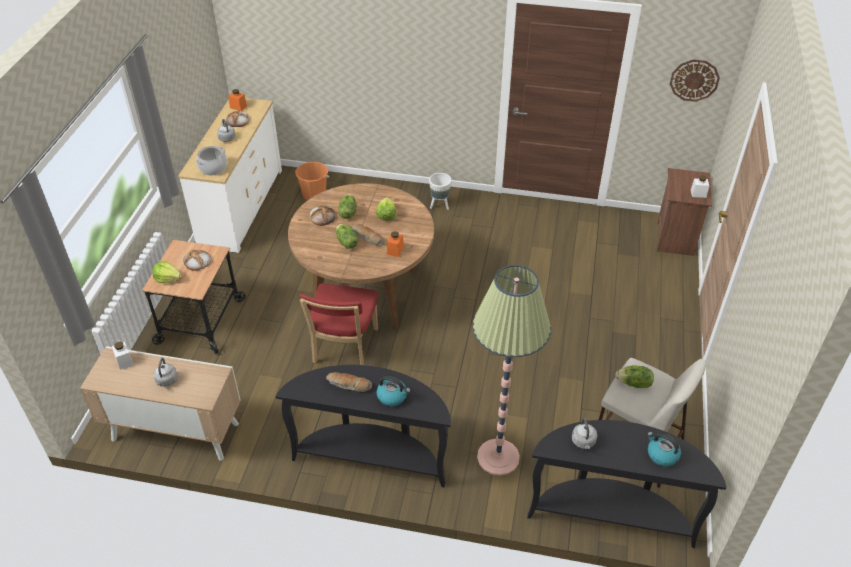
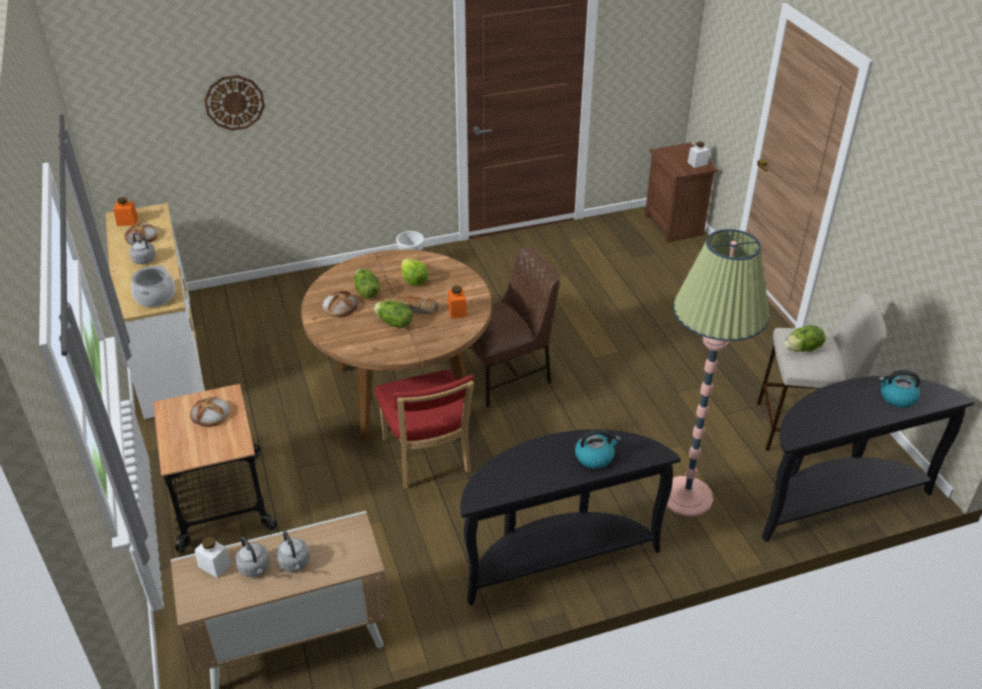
camera: 30 degrees left, 5 degrees down
(168, 278) = (186, 448): lettuce -> none
(314, 195) = (253, 310): orange bucket -> none
(349, 385) = (536, 466): bread -> none
(444, 310) = (506, 375): none -> brown chair
(583, 442) = (820, 417): grey kettle -> grey kettle (255, 568)
(694, 80) = (660, 42): wall clock -> wall clock (234, 102)

